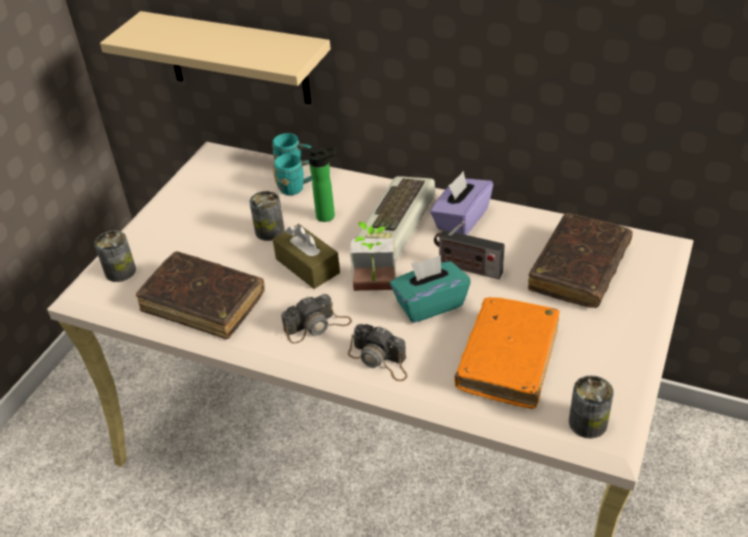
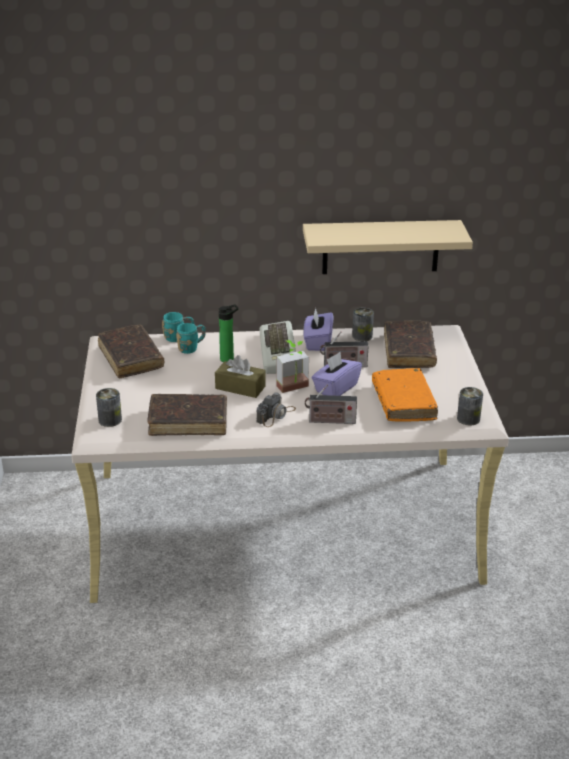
camera: 30 degrees left, 10 degrees down
(217, 185) = (131, 358): none -> brown book
(237, 58) = (123, 264): beige shelf -> beige shelf (380, 247)
(269, 231) = (196, 375): can -> can (362, 336)
(380, 360) = (330, 421): camera -> radio
(429, 304) = (335, 388): turquoise tissue box -> purple tissue box

